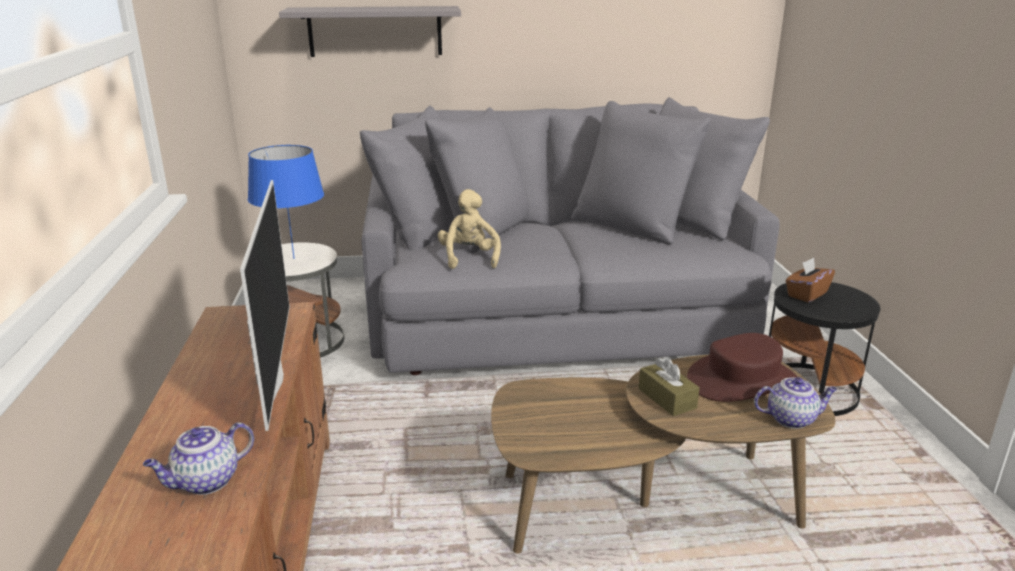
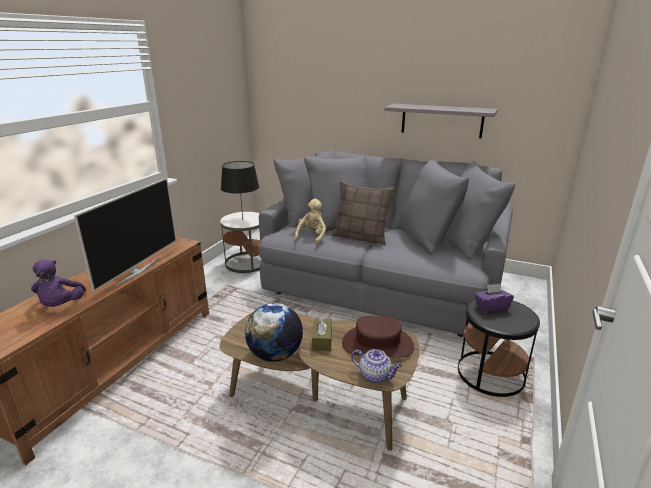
camera: 30 degrees right, 0 degrees up
(206, 482) = (61, 306): teapot -> purple plush toy
(293, 258) = (242, 219): blue table lamp -> black table lamp
(375, 31) = (319, 105): grey shelf -> grey shelf (441, 120)
(546, 242) = (361, 237): none -> pillow
(613, 444) = (275, 355): none -> globe
(806, 294) = (491, 307): brown tissue box -> purple tissue box

